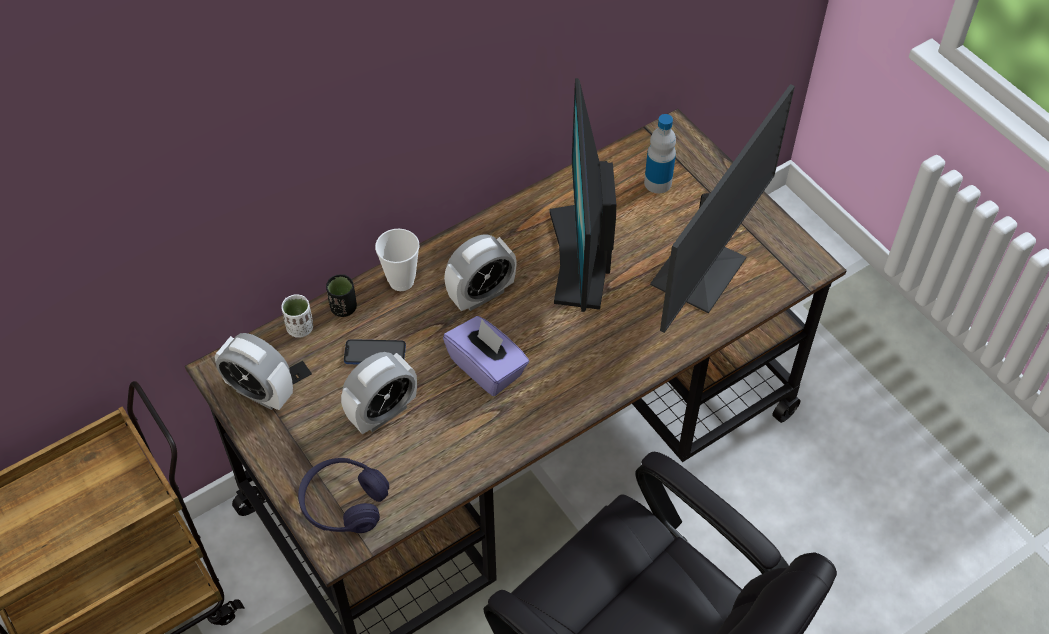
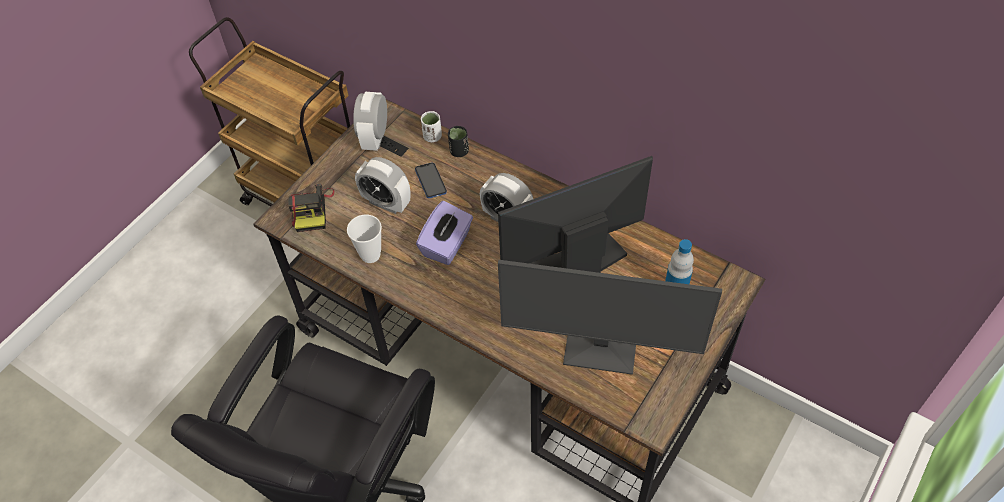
camera: 70 degrees right, 0 degrees up
(344, 503) = (311, 209): purple headphones -> camera
(401, 281) = (496, 172): cup -> cup (370, 255)

